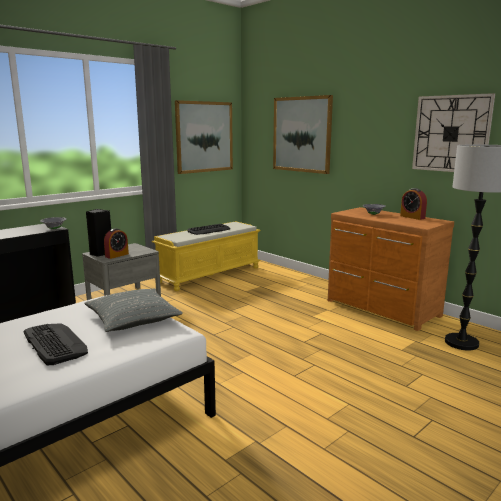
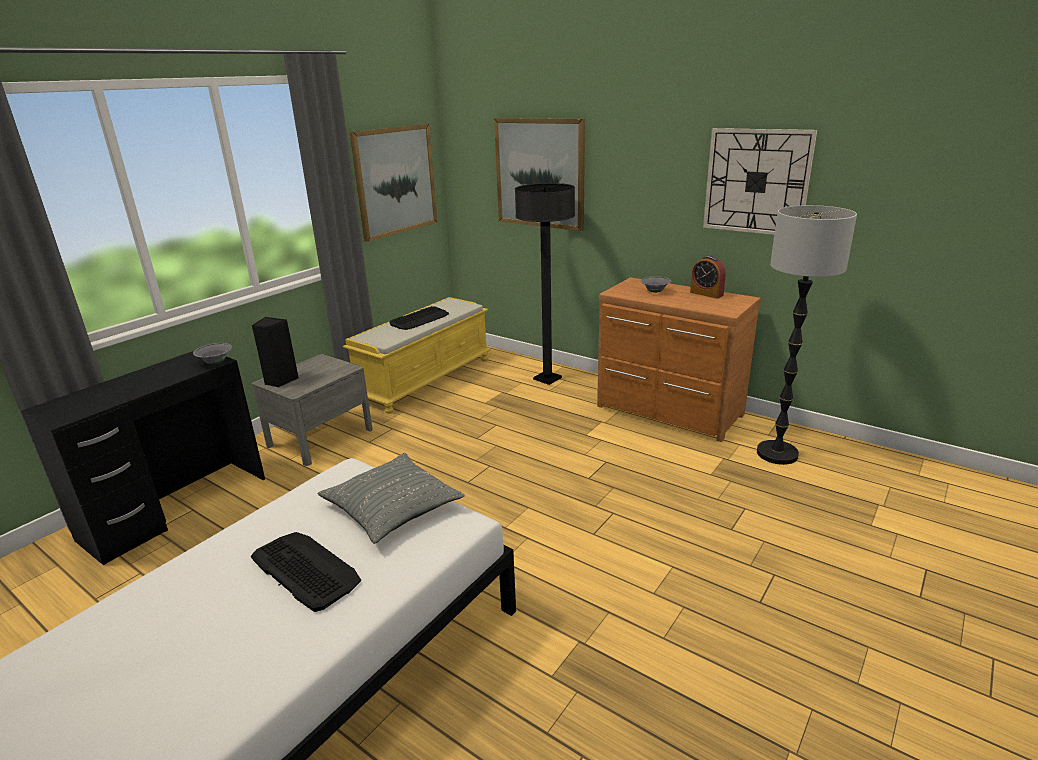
camera: 10 degrees left, 10 degrees up
(117, 255) = (306, 382): alarm clock -> none
(296, 282) = (547, 379): none -> black floor lamp

